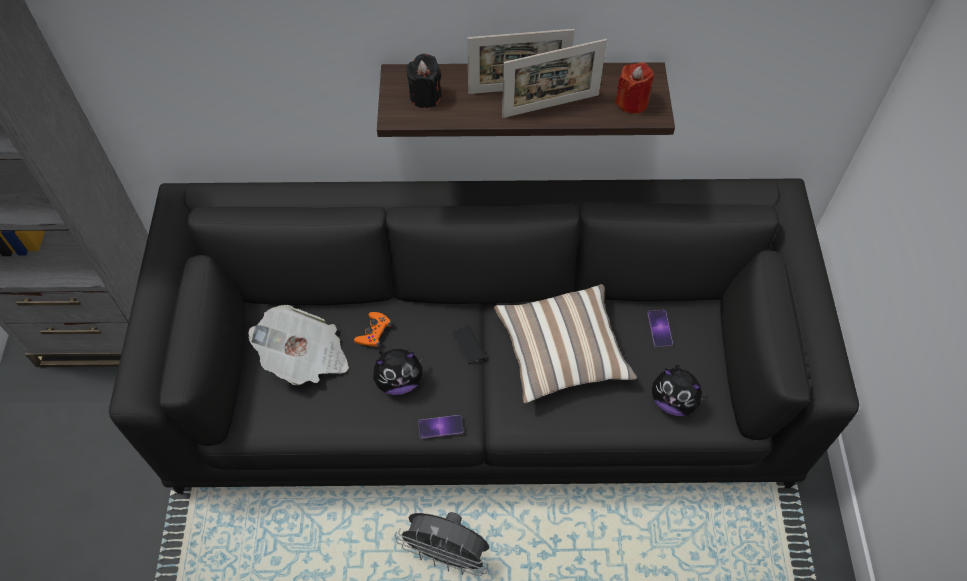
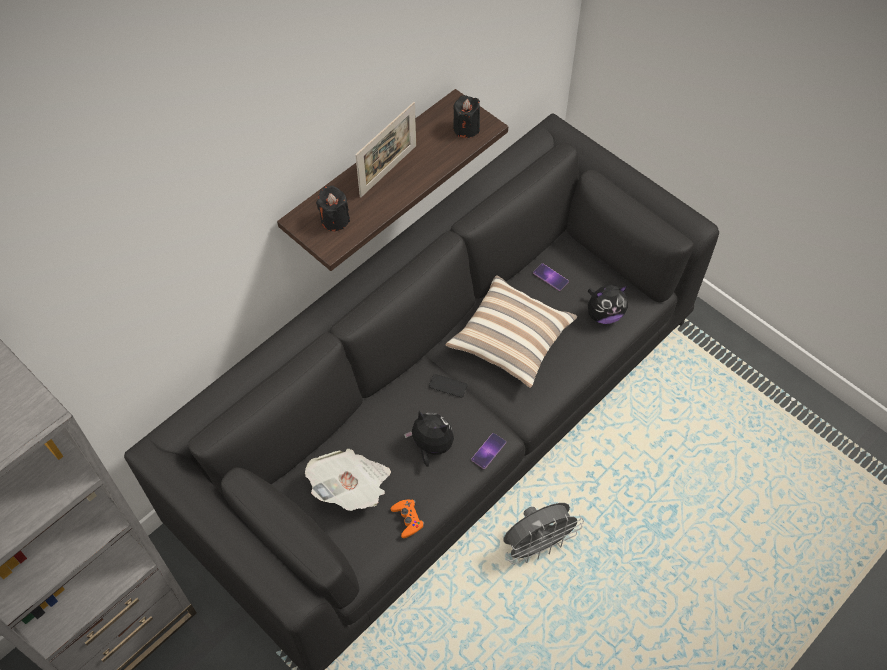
camera: 45 degrees left, 0 degrees up
(373, 332) = (378, 431): orange game controller -> orange game controller (408, 519)
(399, 381) = (431, 446): plush toy -> plush toy turned 90 degrees counterclockwise
(550, 106) = (421, 167): picture frame -> none
(632, 102) = (466, 128): red candle -> black candle

